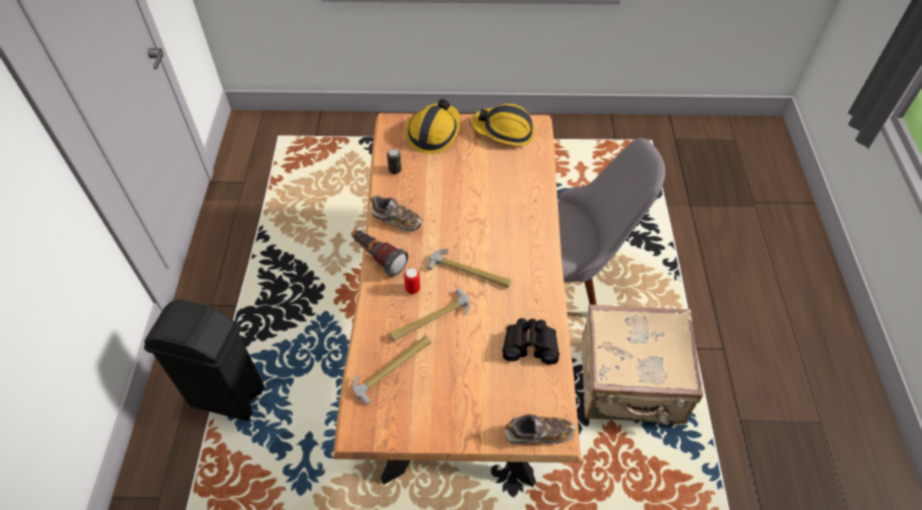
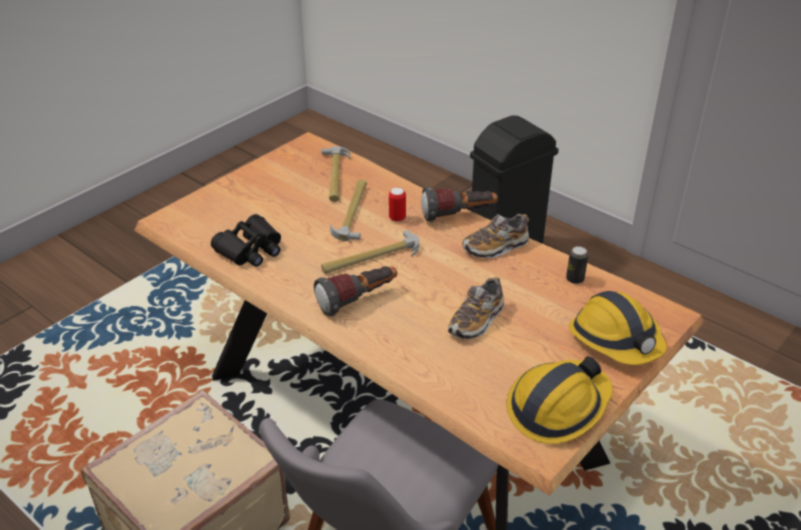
camera: 130 degrees right, 15 degrees down
(515, 250) = (358, 300): none -> flashlight
(538, 434) = (181, 212): shoe -> shoe (476, 321)

